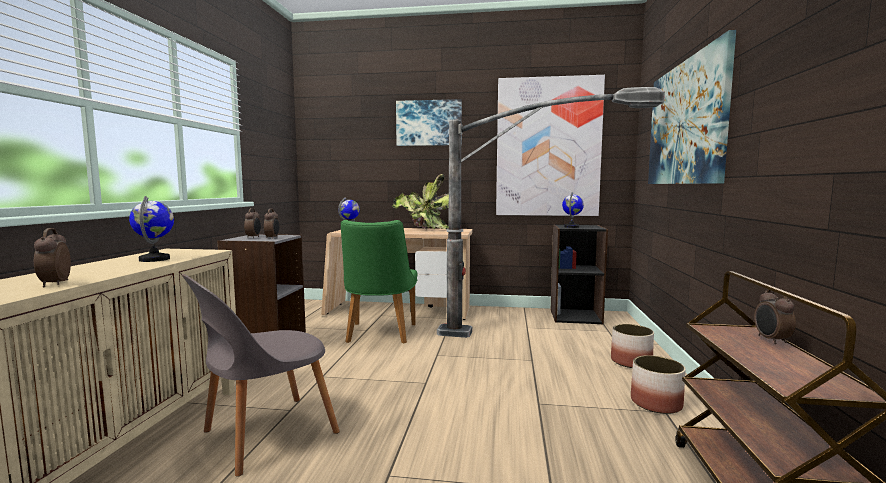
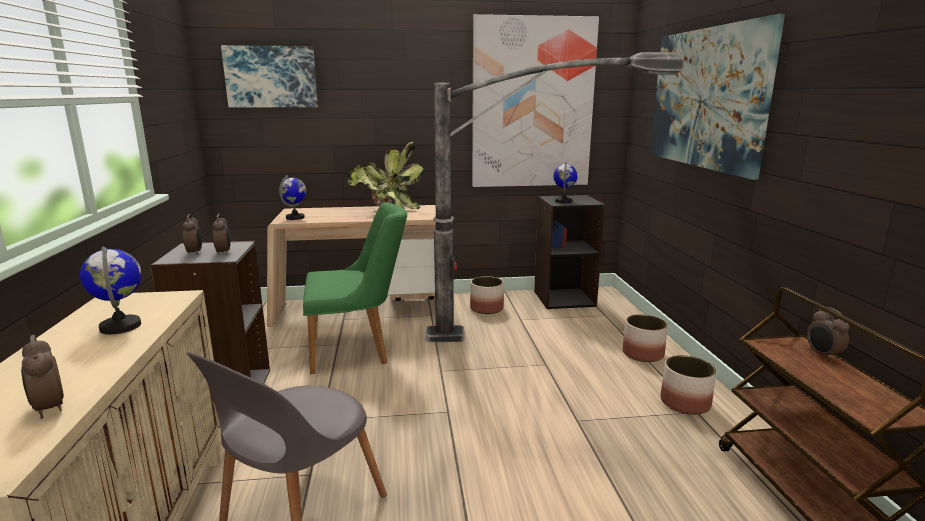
camera: 15 degrees left, 10 degrees up
(379, 335) = (358, 350): green chair -> green chair turned 90 degrees counterclockwise
(429, 123) = (385, 70): picture -> picture (271, 77)
(501, 318) = (487, 308): none -> planter

